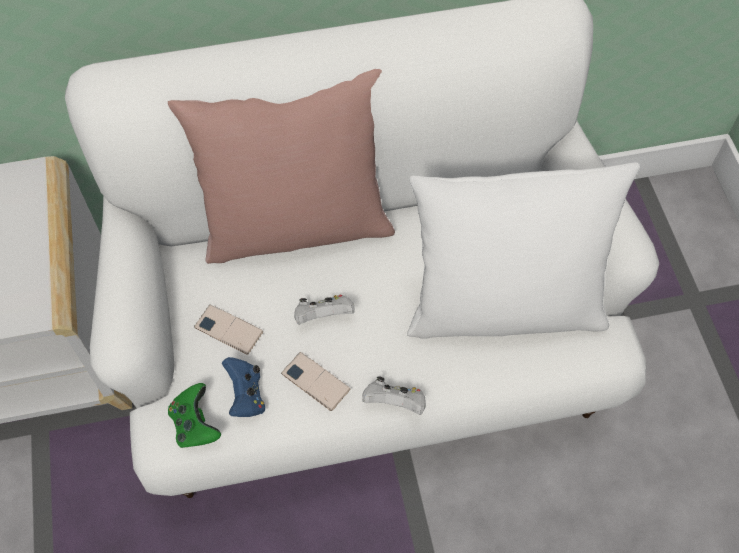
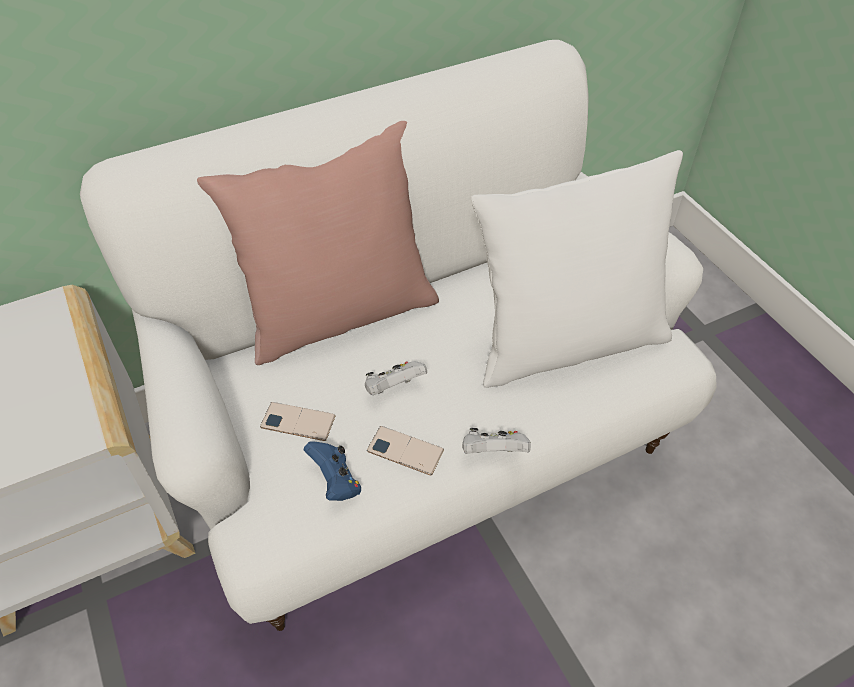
camera: 15 degrees left, 10 degrees down
(195, 424) = (288, 523): green game controller -> none

